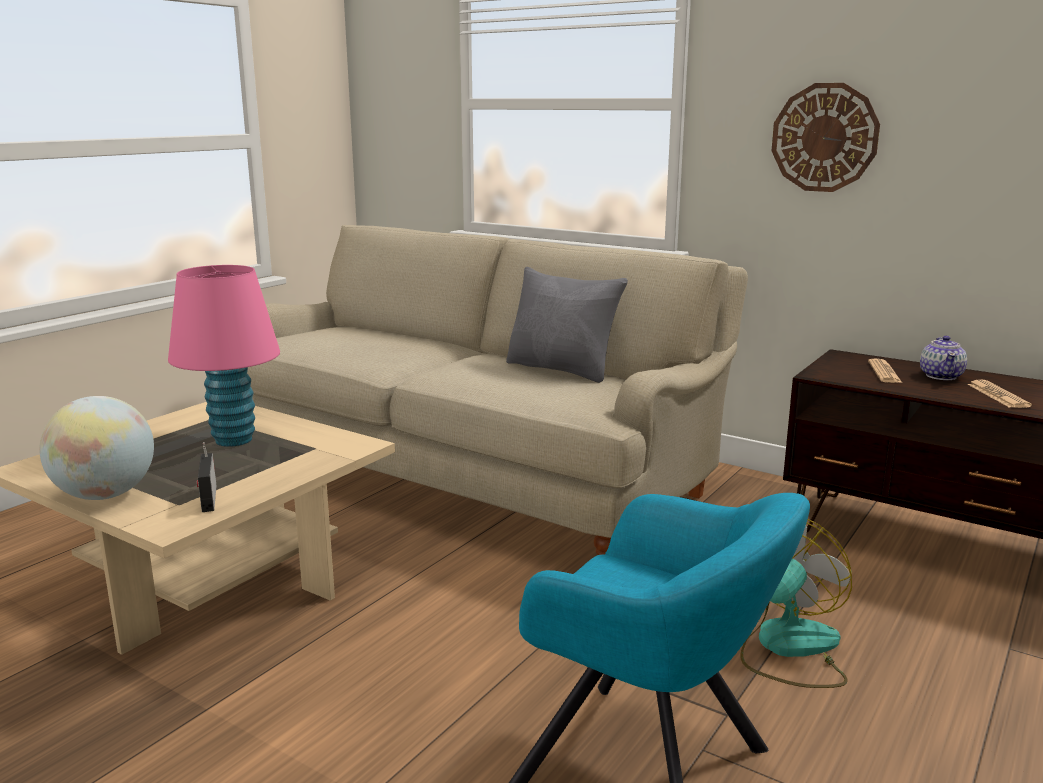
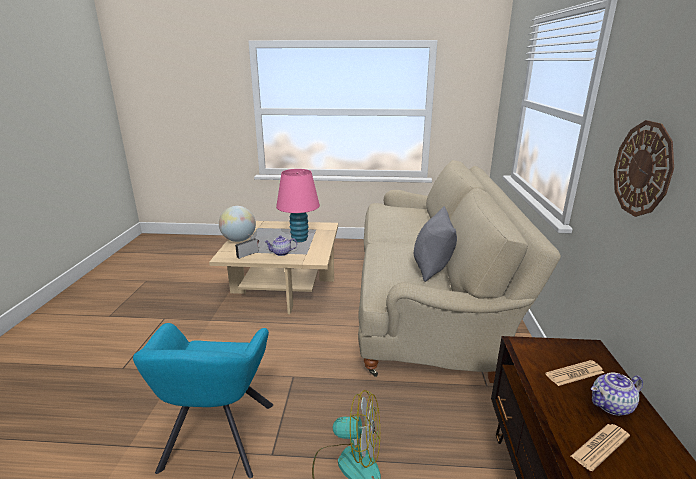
camera: 60 degrees right, 5 degrees up
(270, 467) = (281, 253): none -> teapot

